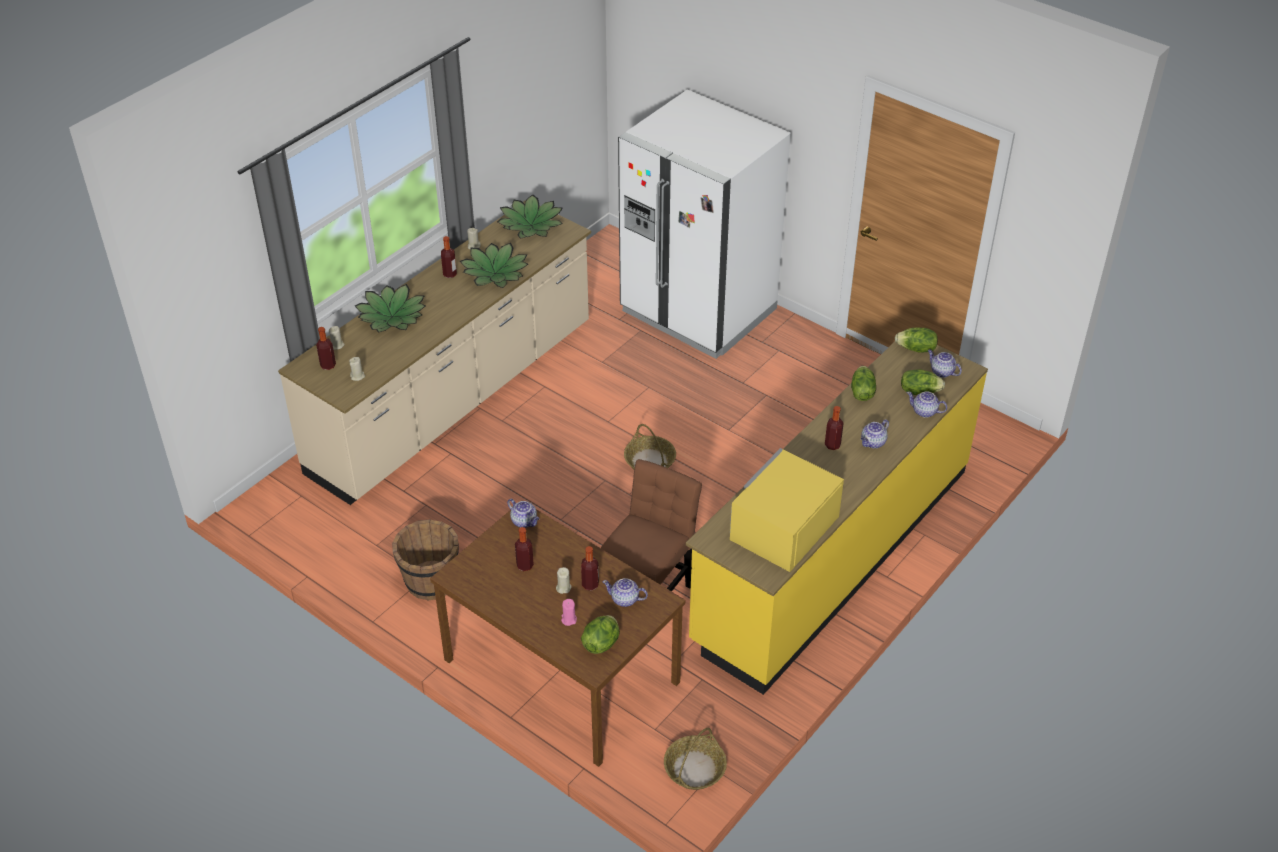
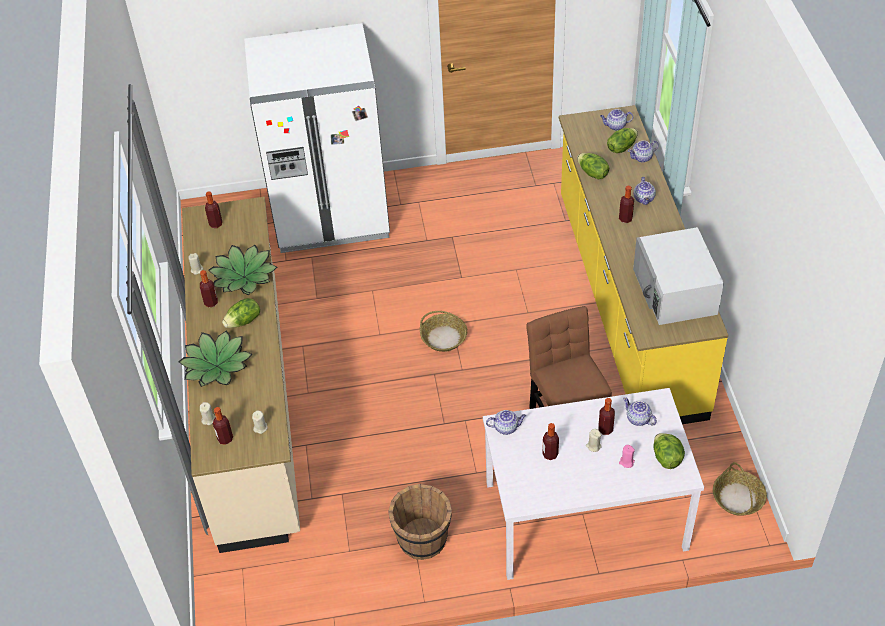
camera: 45 degrees left, 5 degrees up
(531, 225) = (216, 224): potted plant -> bottle
(563, 671) = (586, 514): brown dining table -> white dining table
(625, 599) = (638, 419): teapot -> teapot turned 75 degrees clockwise
(783, 528) = (675, 291): yellow microwave -> white microwave
(916, 349) = (582, 123): lettuce -> lettuce (244, 321)

